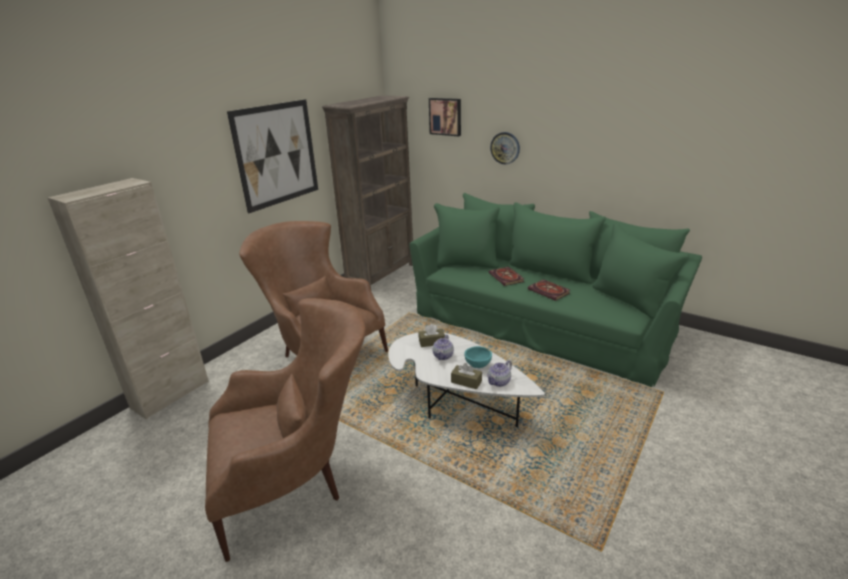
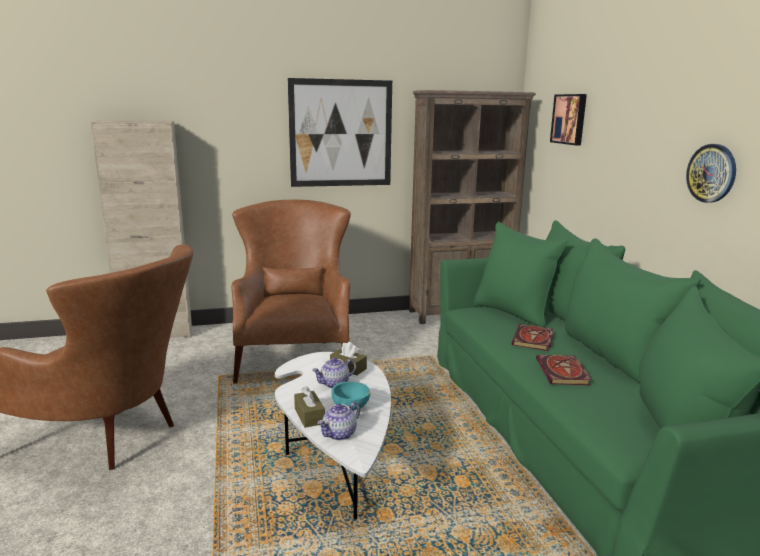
camera: 40 degrees right, 10 degrees down
(499, 382) = (339, 434): teapot -> teapot turned 45 degrees counterclockwise
(505, 148) = (623, 164): wall clock -> wall clock (711, 173)

